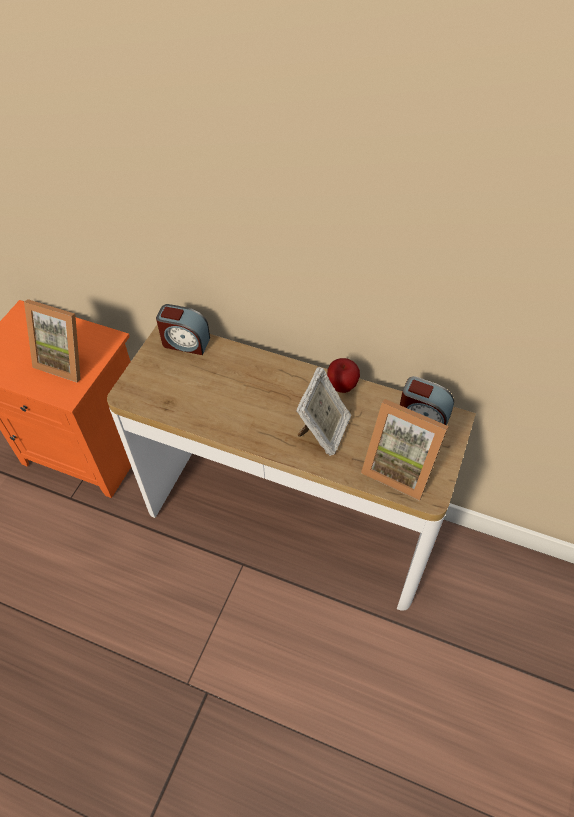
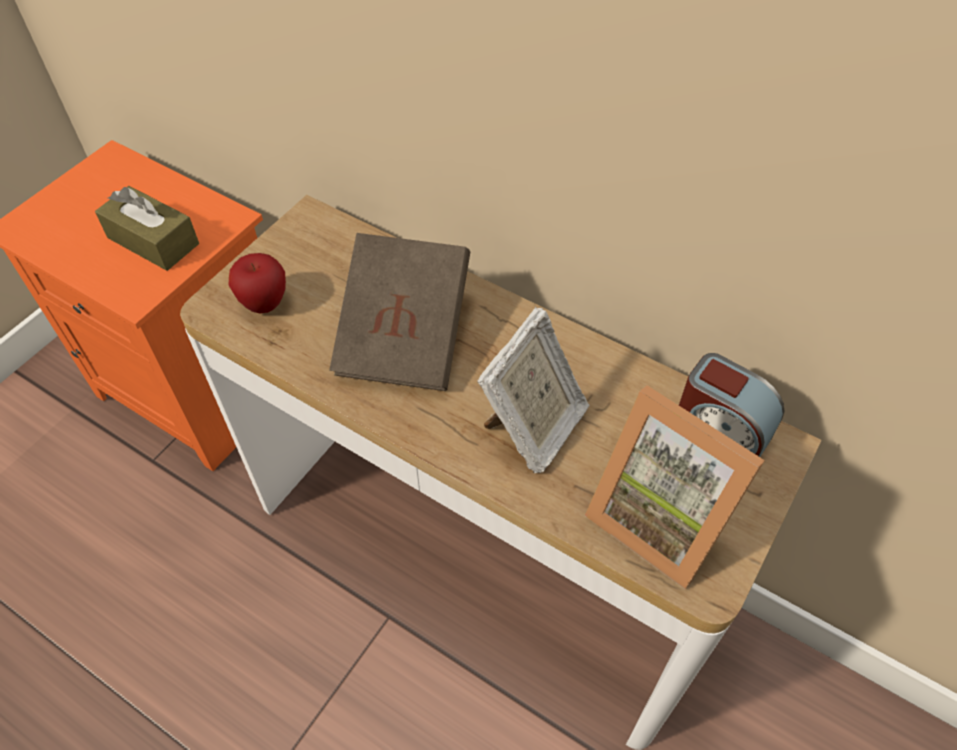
camera: 10 degrees right, 0 degrees up
(67, 360) = (153, 241): picture frame -> brown tissue box
(185, 342) = (335, 237): alarm clock -> none
(240, 393) = (404, 336): none -> brown book
(342, 386) = (584, 352): apple -> apple (264, 303)

